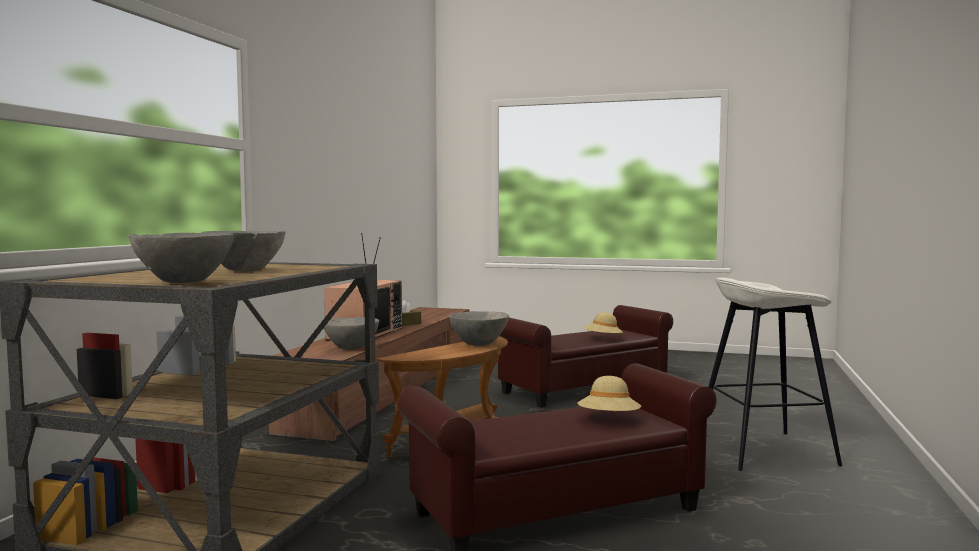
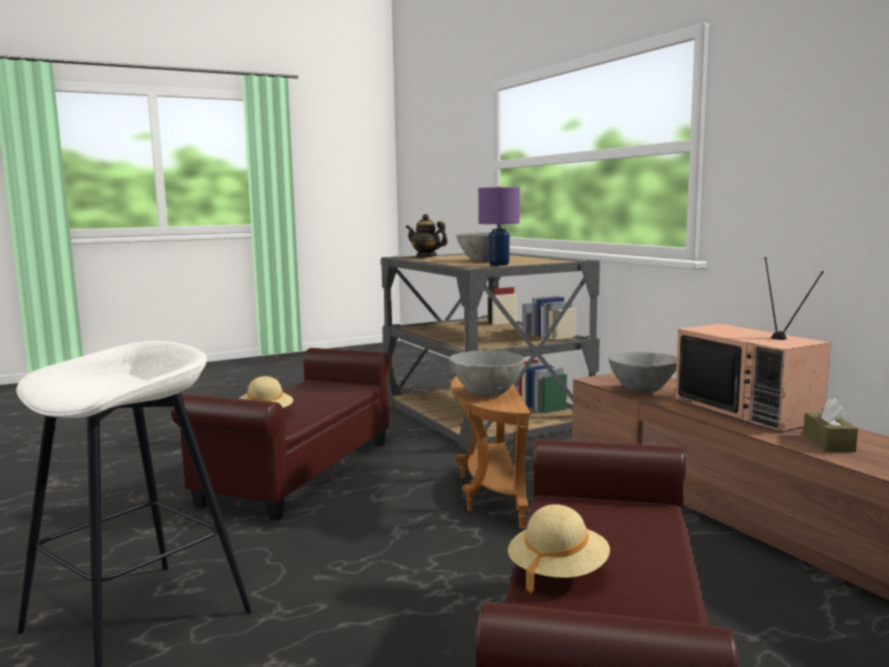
camera: 135 degrees right, 5 degrees up
(184, 282) = (426, 256): grey bowl -> teapot
(305, 264) = (498, 264): none -> purple table lamp

